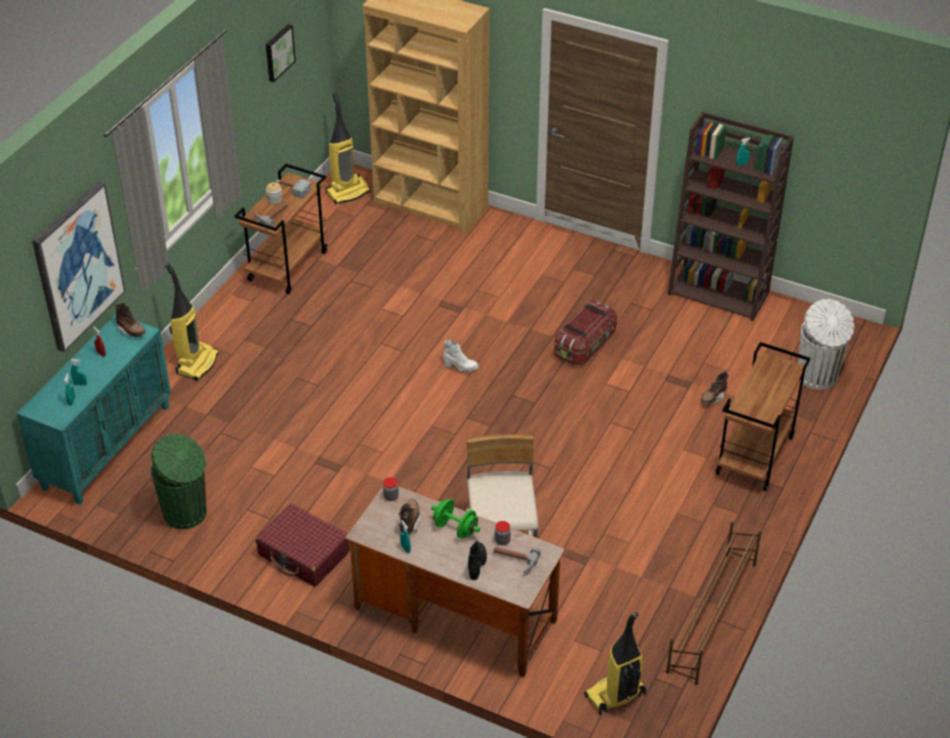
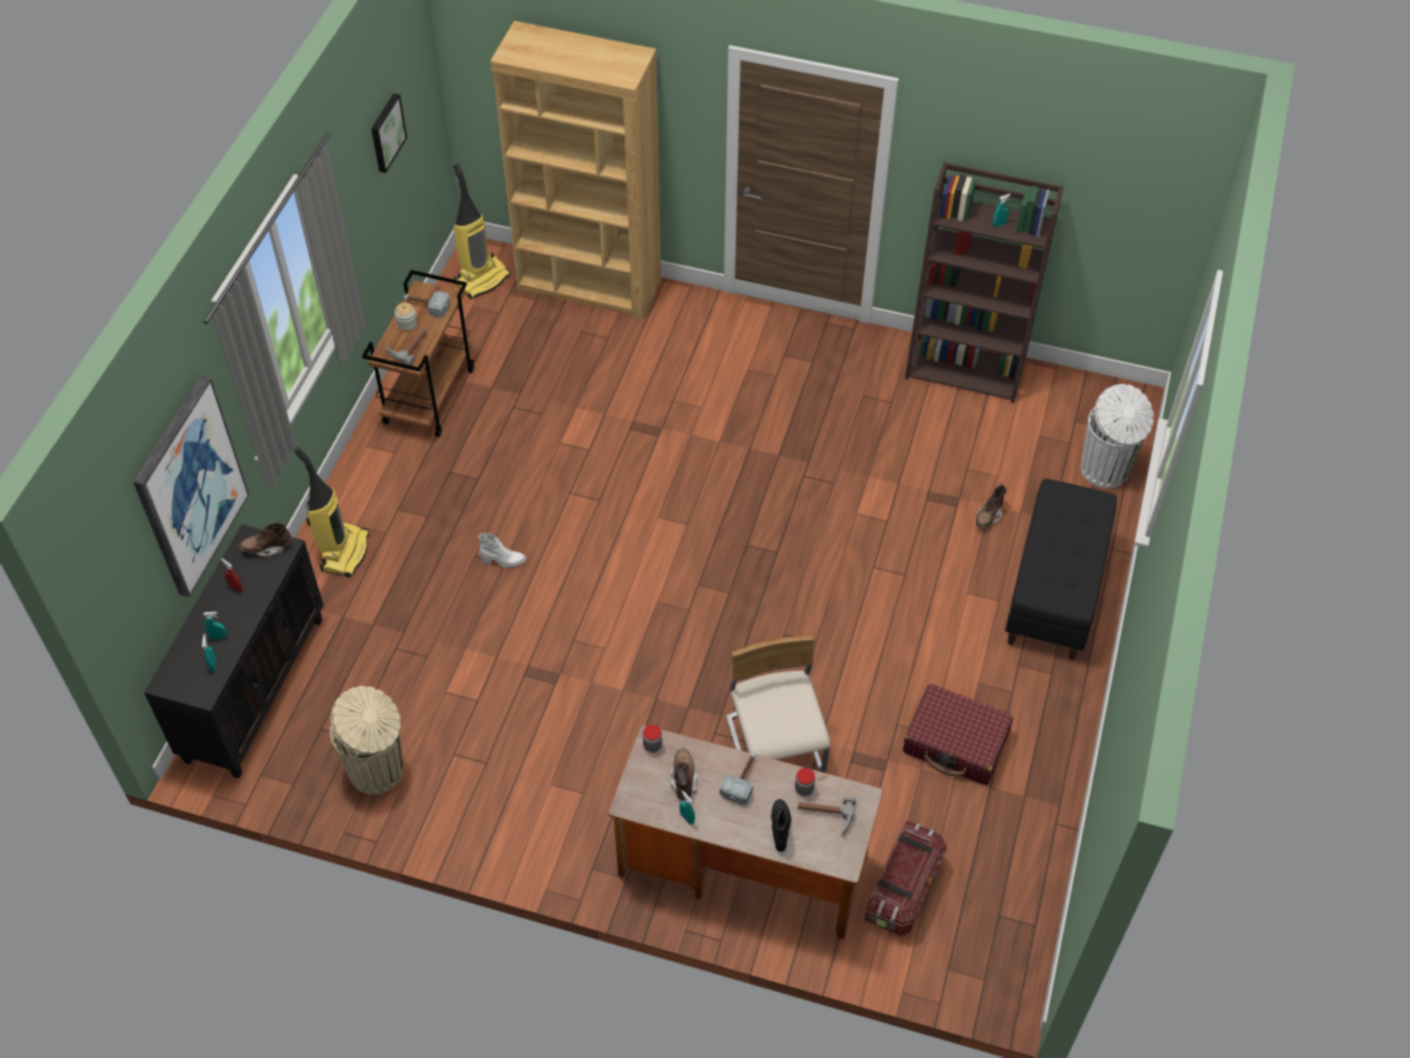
camera: 10 degrees left, 10 degrees up
(106, 446) = (254, 688): turquoise cabinet -> black cabinet
(131, 331) = (267, 548): brown boot -> brown boot turned 135 degrees clockwise
(186, 513) = (378, 771): green trash can -> beige trash can
(304, 554) = (538, 807): red suitcase -> red suitcase (956, 743)
(455, 528) = (742, 780): green dumbbell -> hammer
(460, 366) = (675, 513): white boot -> white boot (503, 561)
(585, 345) = (821, 463): storage box -> storage box (903, 889)
(615, 696) = (957, 948): vacuum cleaner -> none
(711, 617) = (1048, 821): brown shoe rack -> none
(755, 456) = (1054, 591): brown cart -> black bench

